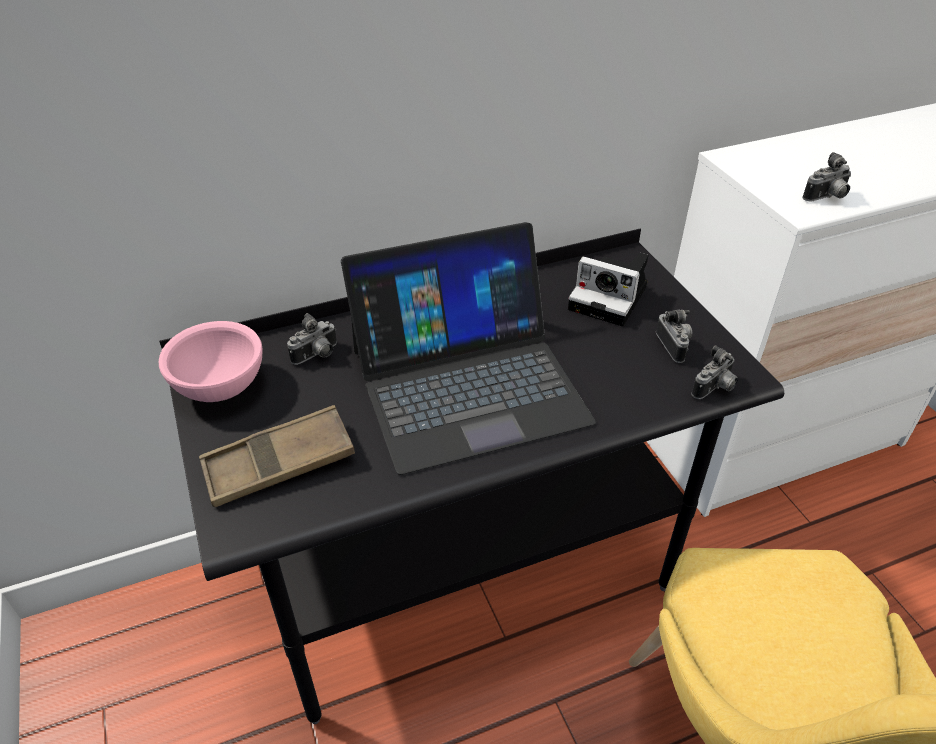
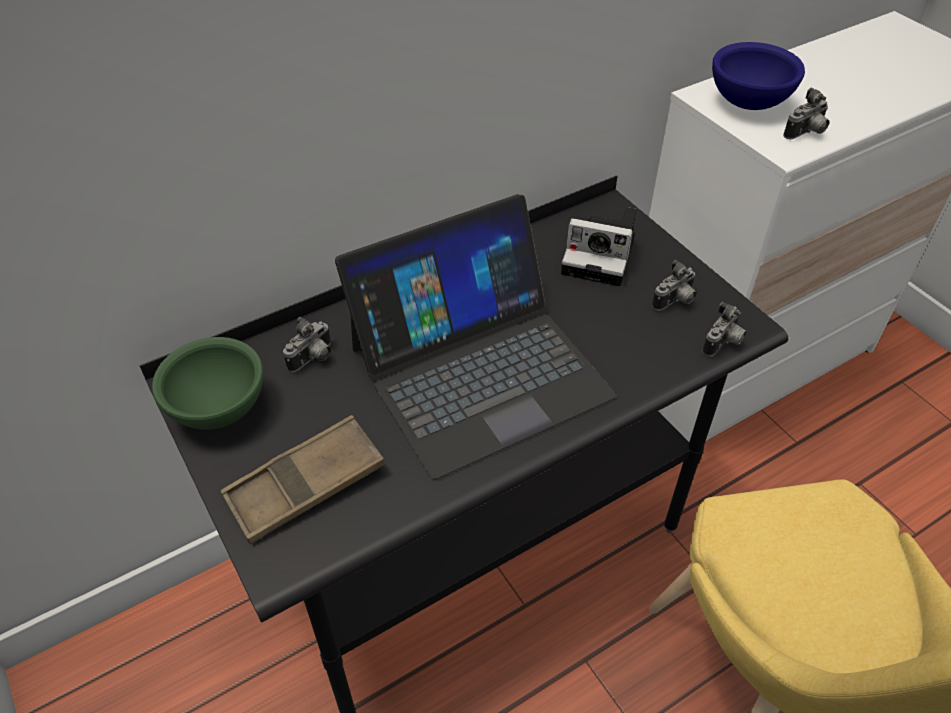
camera: 10 degrees left, 5 degrees up
(222, 386) = (220, 407): pink bowl -> green bowl
(674, 346) = (675, 302): camera -> camera turned 75 degrees clockwise
(773, 166) = (747, 102): none -> blue bowl

